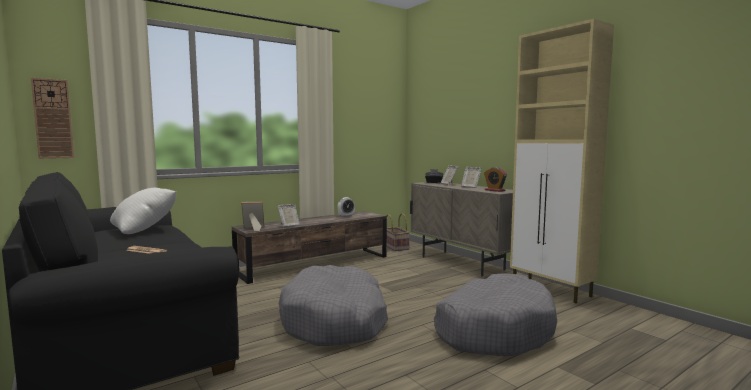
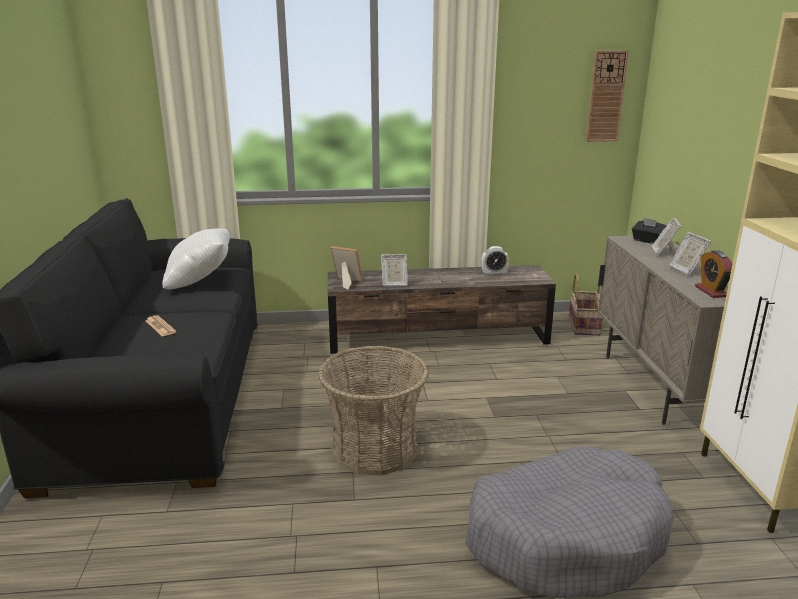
camera: 30 degrees right, 15 degrees up
(53, 119) = (126, 131): wall clock -> wall clock (606, 96)
(335, 321) = (374, 448): grey dog bed -> basket

